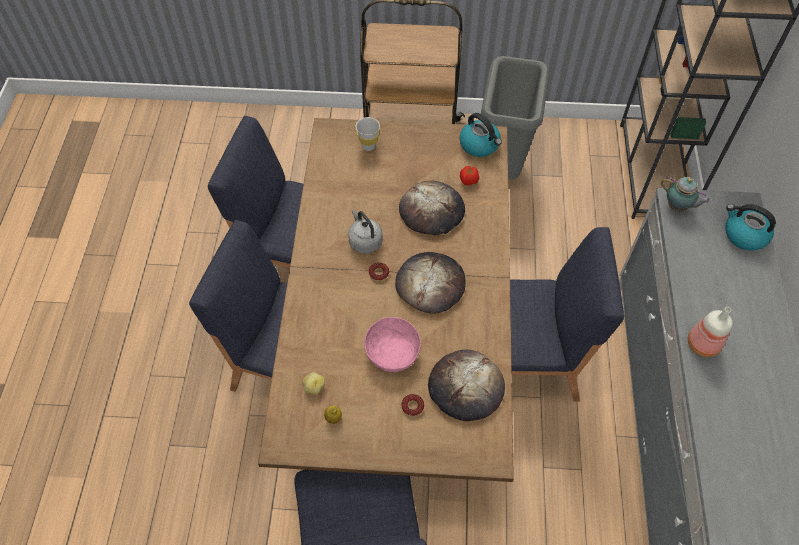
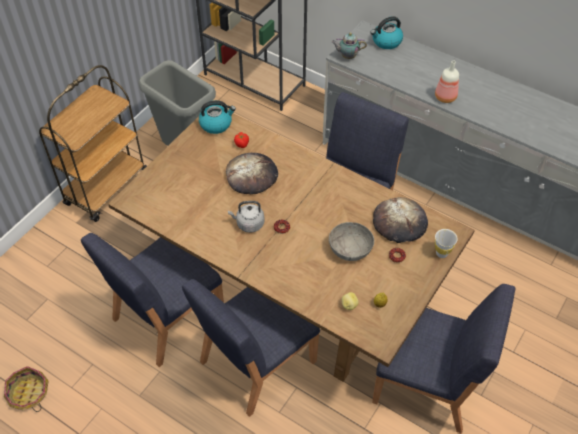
camera: 60 degrees left, 5 degrees down
(165, 205) = (28, 393): none -> basket
(368, 146) = (165, 184): white cup -> white cup (441, 253)
(392, 352) = (350, 249): pink bowl -> grey bowl
(430, 284) = (310, 204): bread -> none
(678, 207) = (347, 56): teapot -> teapot turned 150 degrees counterclockwise

